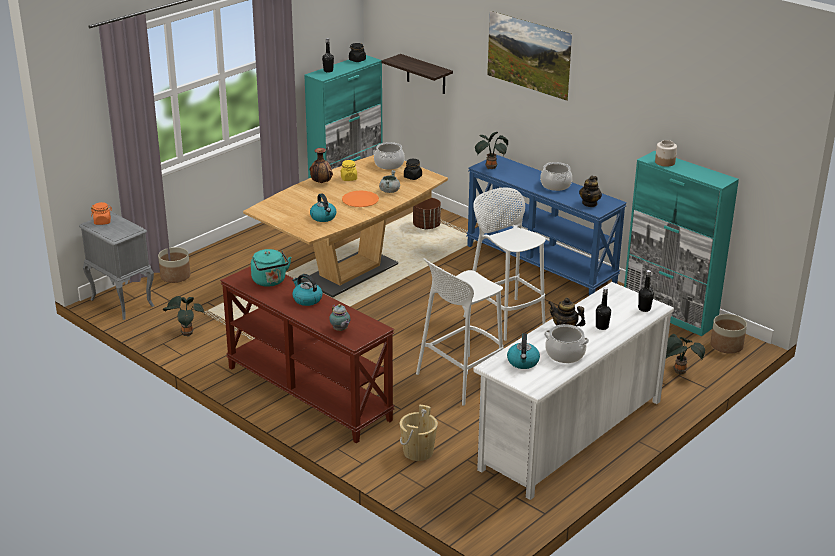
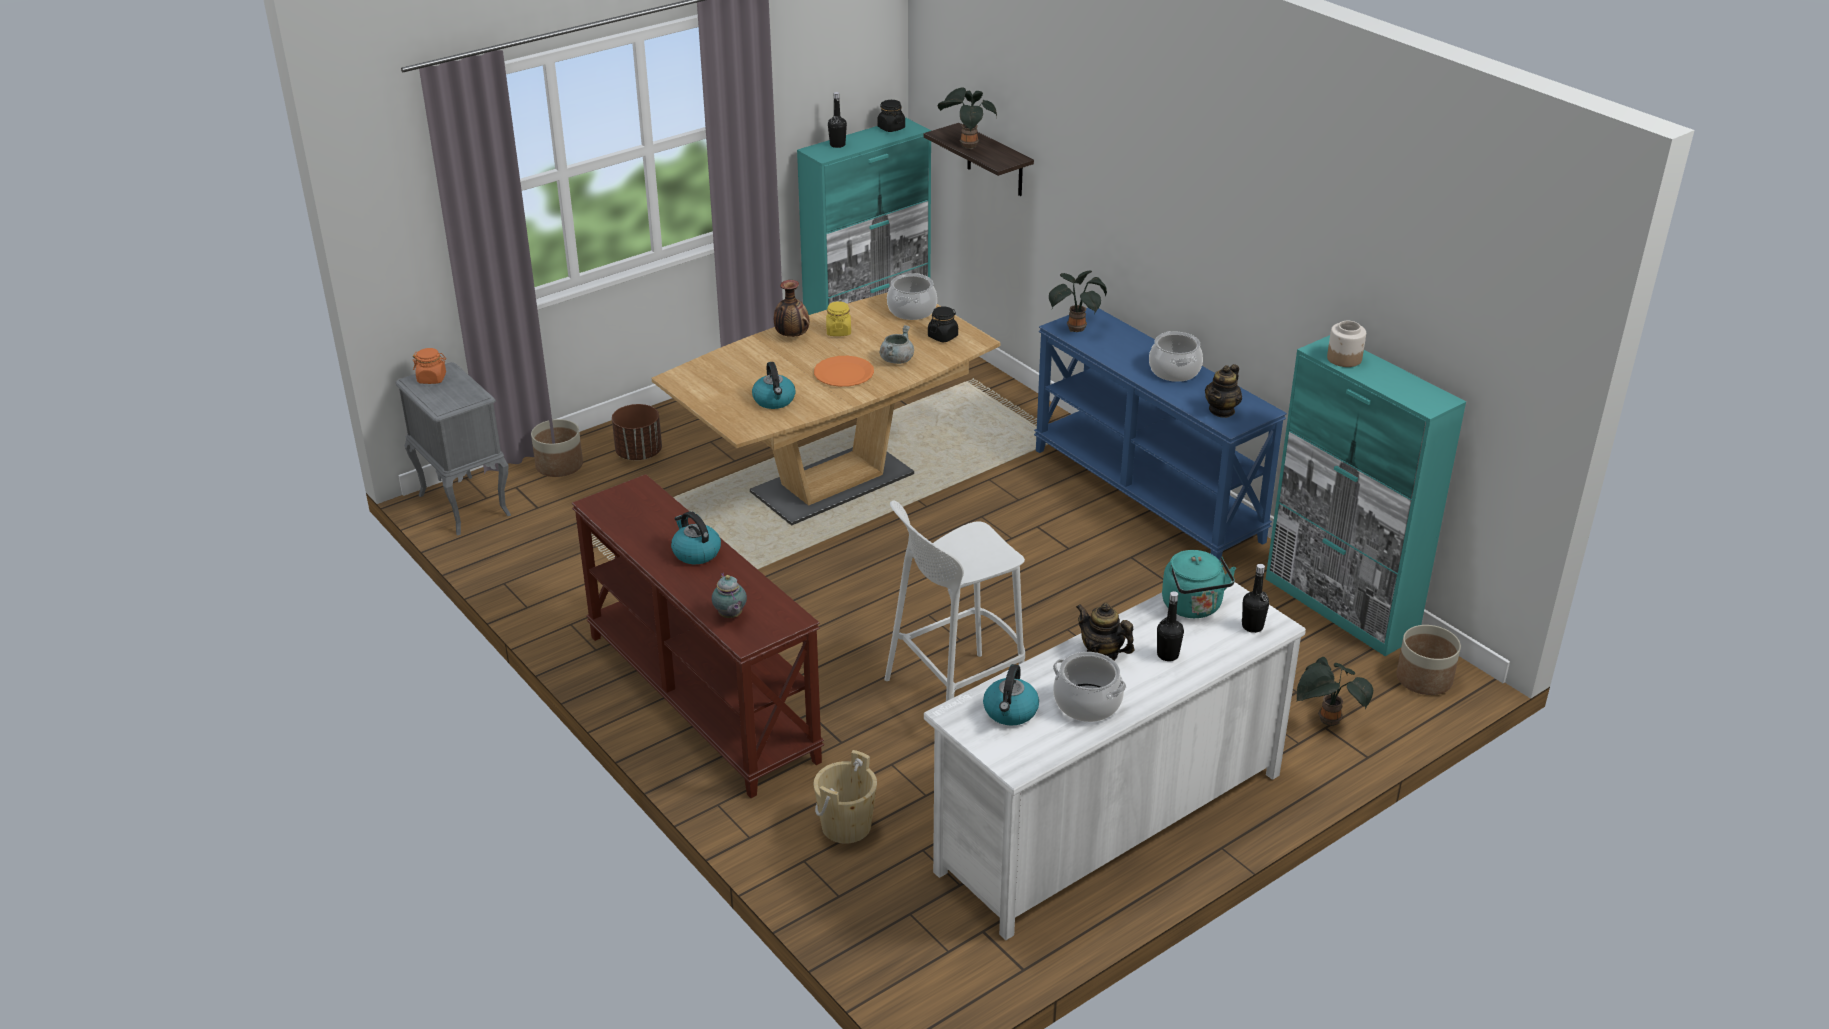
camera: 10 degrees right, 5 degrees up
(185, 333) = (544, 568): potted plant -> potted plant (967, 146)
(270, 281) = (648, 513): turquoise kettle -> turquoise kettle (1194, 607)
(426, 226) = (980, 409): brown planter -> brown planter (639, 453)
(506, 319) = (1061, 592): white stool -> none
(527, 71) = (1144, 174): picture -> none

